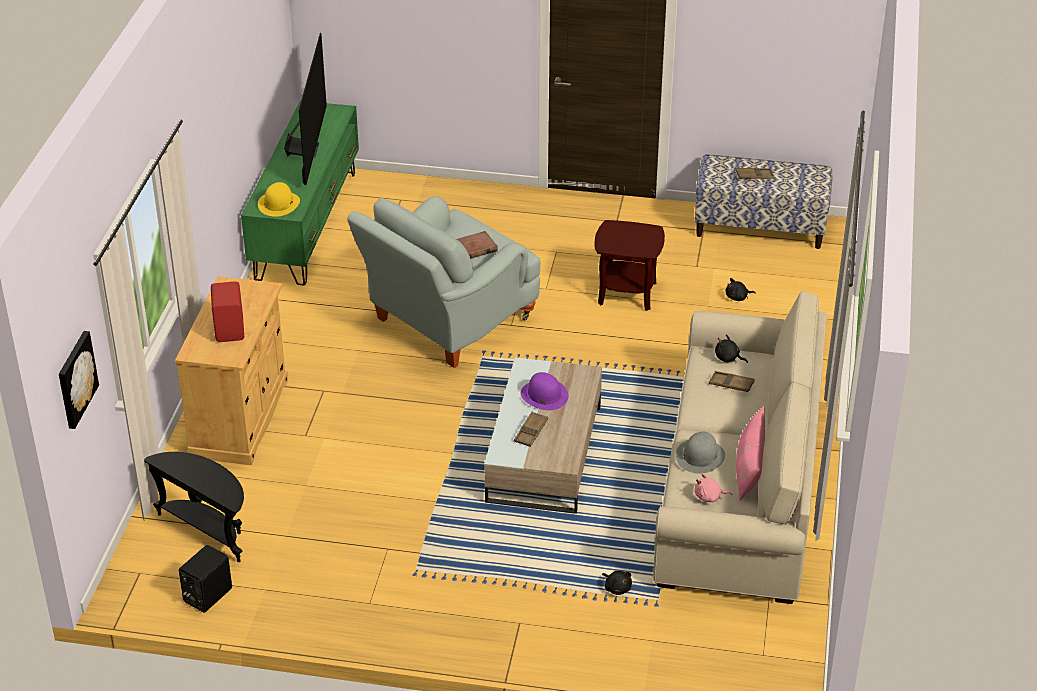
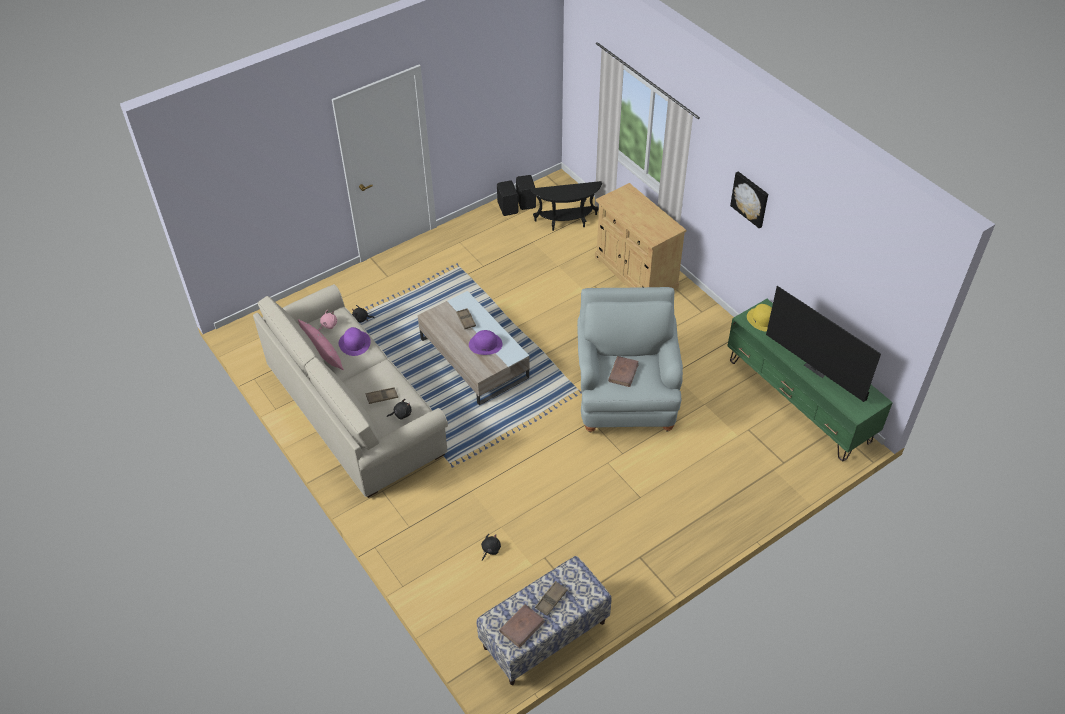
camera: 135 degrees right, 10 degrees up
(75, 379) = (586, 79): picture -> picture (750, 199)
(230, 329) = (632, 210): red speaker -> none
(240, 605) = (508, 207): none -> black speaker
(627, 293) = (559, 498): brown side table -> none
(700, 456) = (354, 343): grey hat -> purple hat
(797, 176) = (522, 626): none -> brown book

